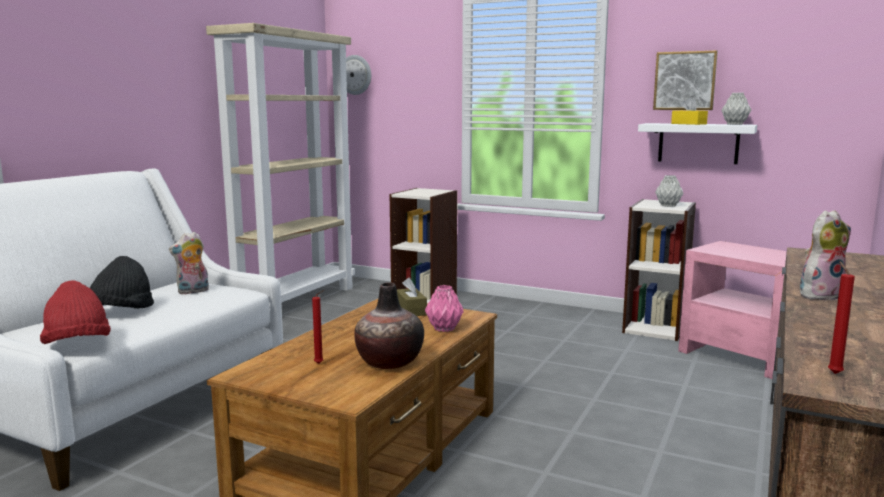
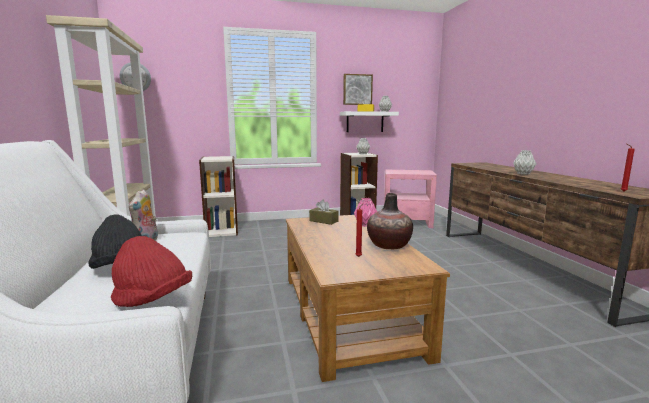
camera: 40 degrees left, 0 degrees up
(819, 295) = (523, 174): plush toy -> grey vase

